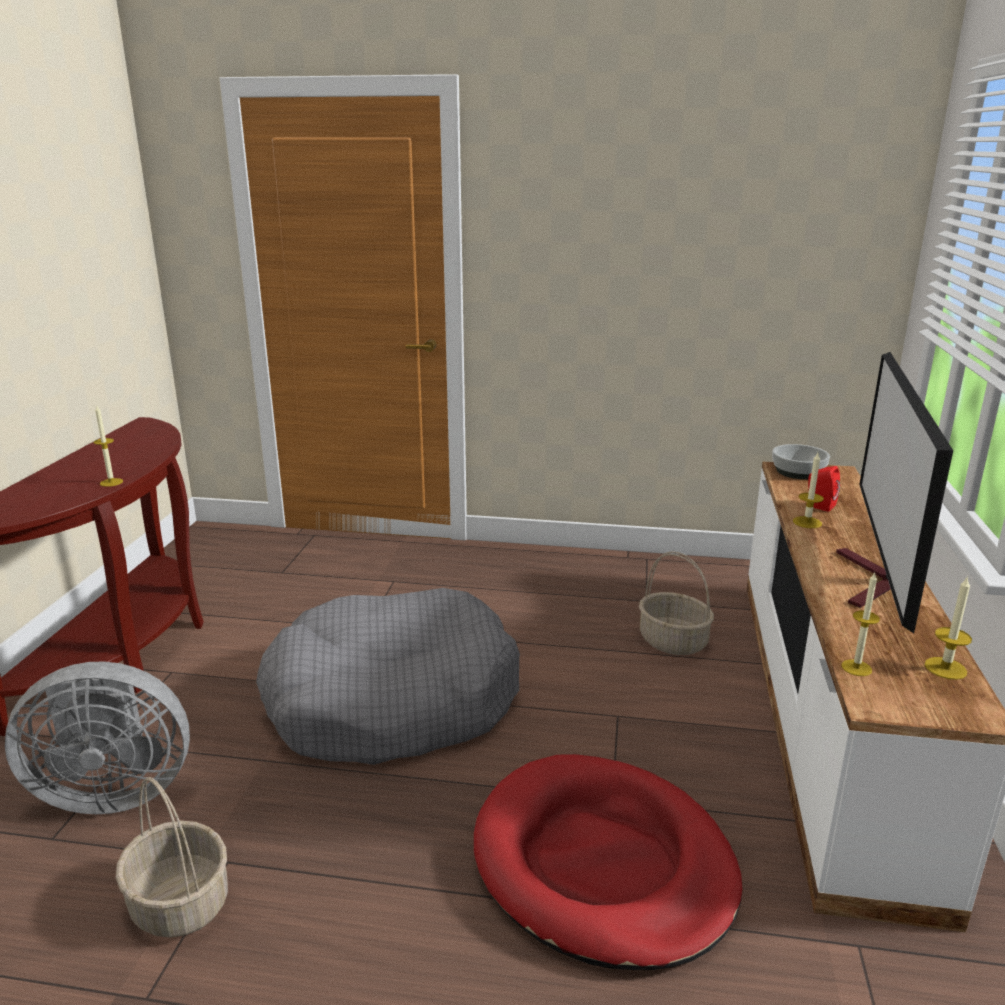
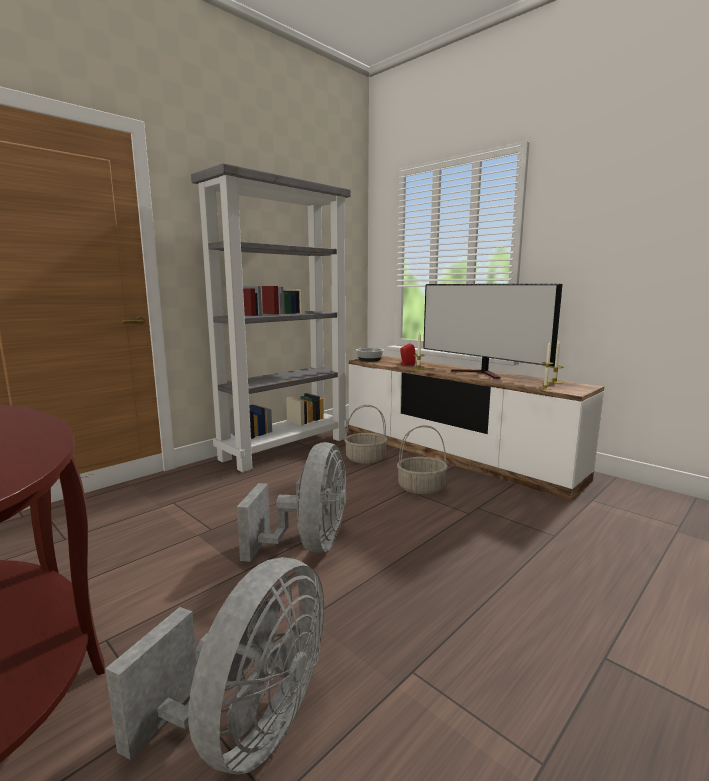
camera: 55 degrees left, 10 degrees down
(111, 482) = (46, 433): candle -> none
(178, 903) = (442, 714): basket -> basket (421, 488)
(392, 701) = (309, 545): grey dog bed -> grey fan
(603, 864) = (513, 532): red dog bed -> none
(614, 571) = (286, 448): none -> grey bookcase

